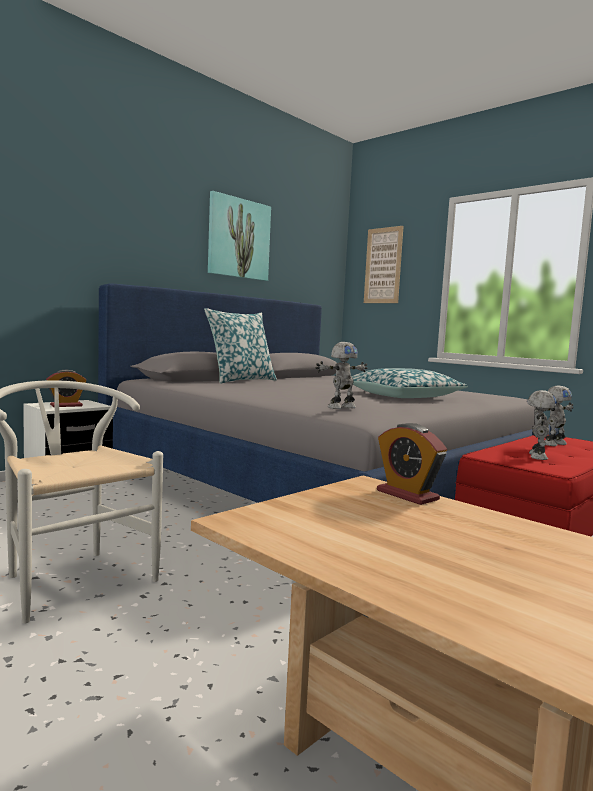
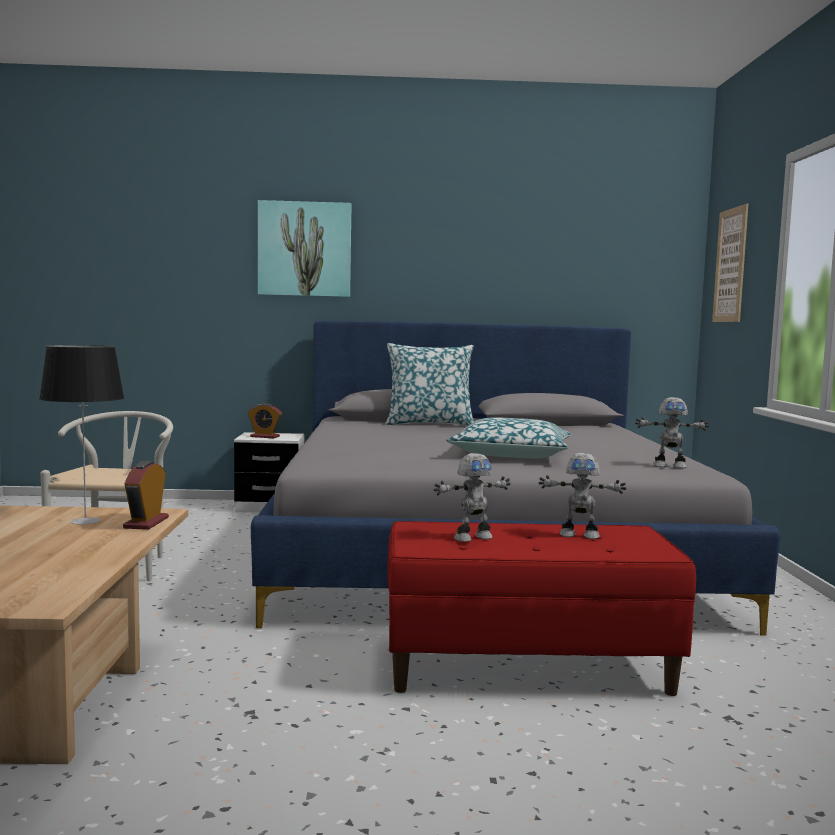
camera: 45 degrees right, 0 degrees up
(239, 238) = (498, 254): picture -> picture (304, 249)
(341, 407) = (327, 454): toy robot -> toy robot (669, 466)
(363, 508) = (85, 521): none -> table lamp

